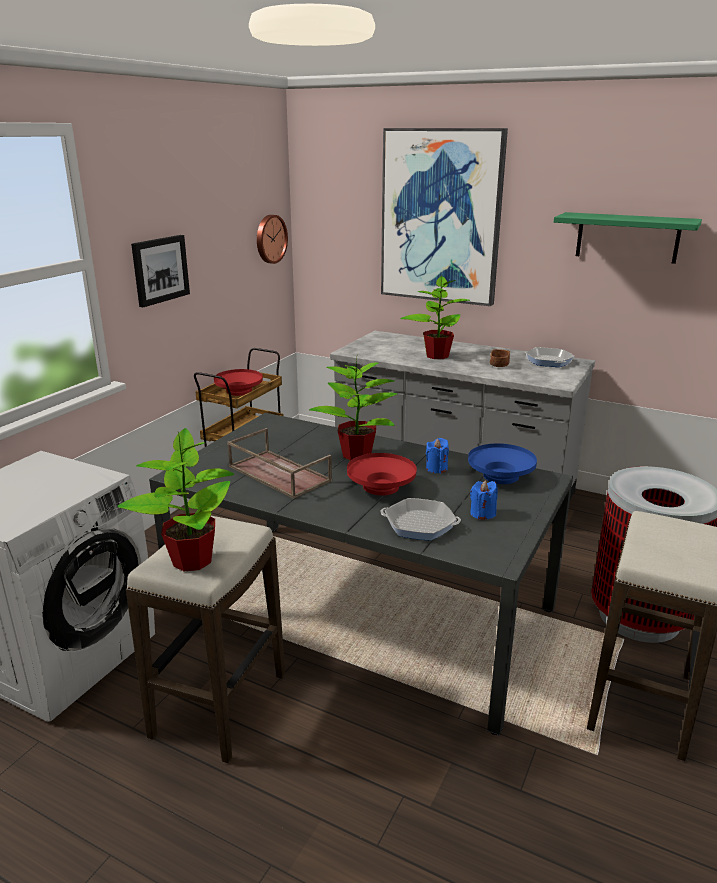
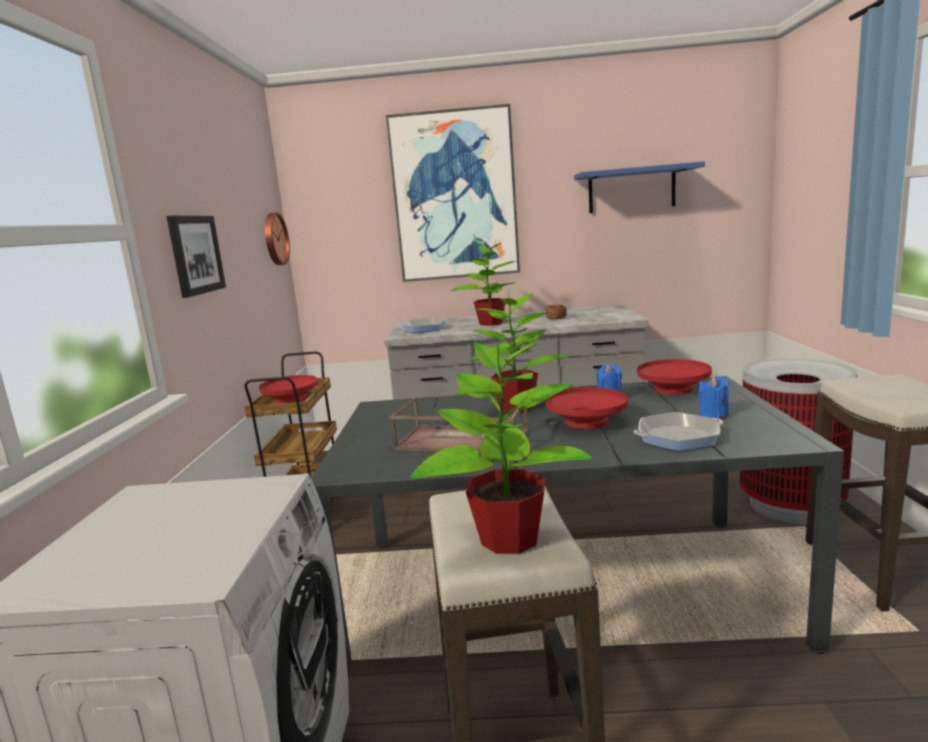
camera: 25 degrees left, 10 degrees down
(500, 476) = (673, 389): blue bowl -> red bowl
(548, 361) = (590, 310): frying pan -> frying pan (424, 329)
(627, 237) = (631, 190): green shelf -> blue shelf

